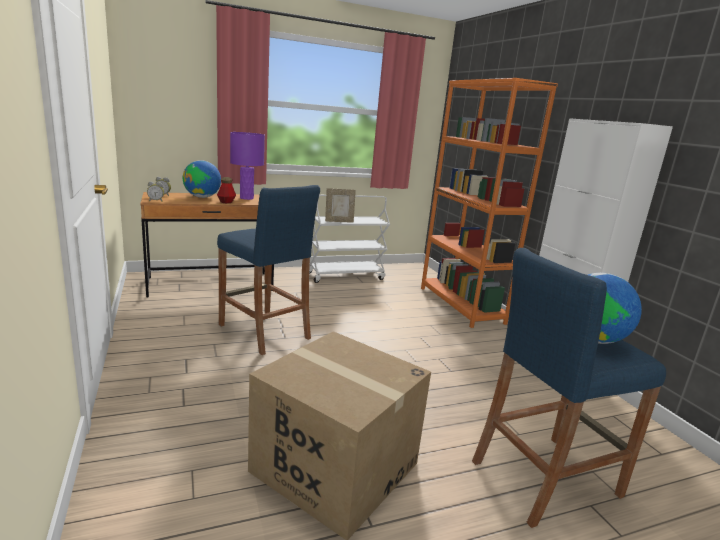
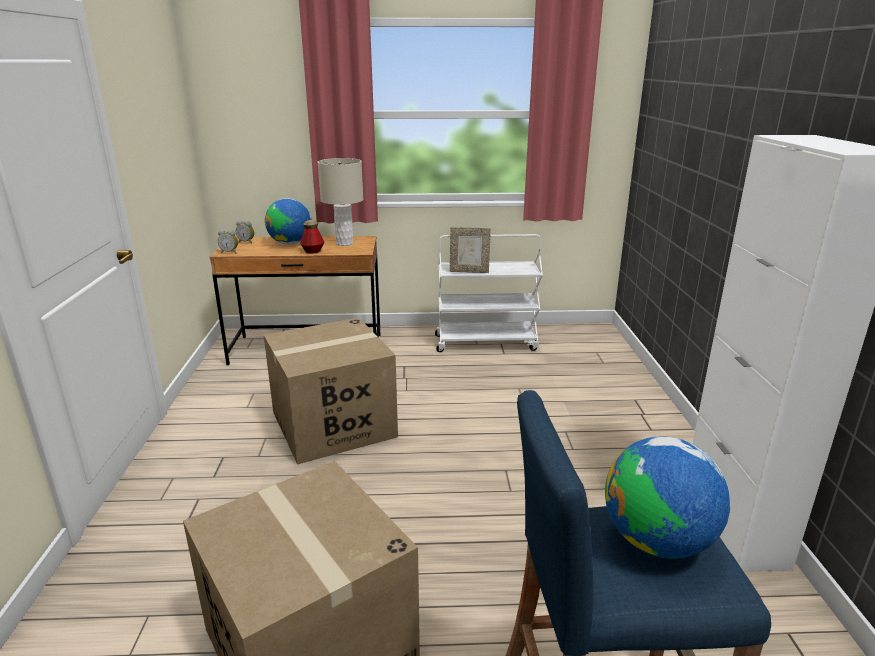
camera: 20 degrees right, 5 degrees up
(246, 198) = (344, 243): purple table lamp -> beige table lamp
(264, 332) = (333, 424): blue stool -> cardboard box
(461, 305) = (632, 400): orange bookcase -> none

